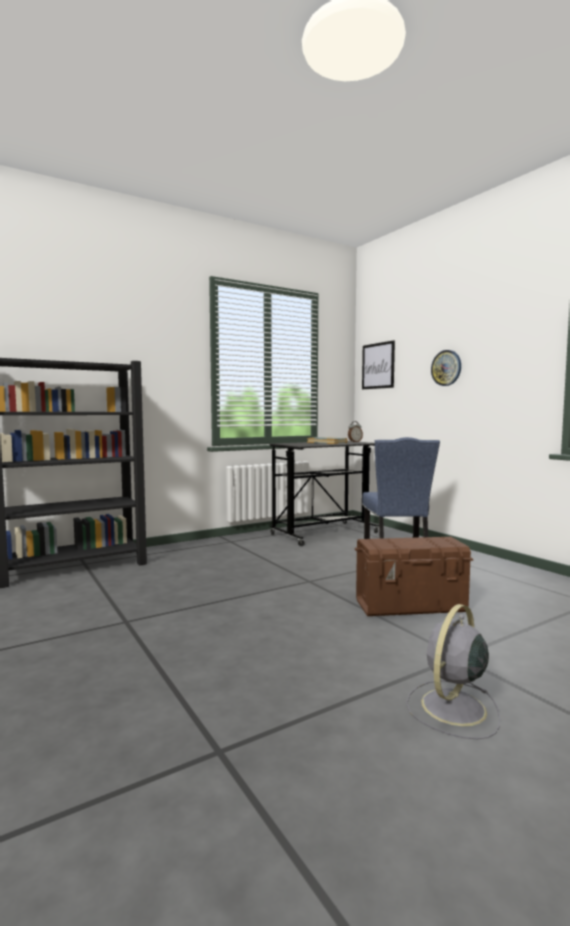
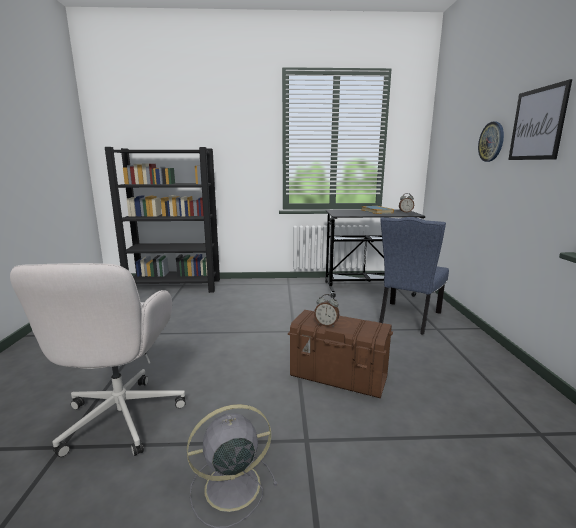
camera: 30 degrees right, 10 degrees up
(247, 701) = (122, 417): none -> white office chair
(378, 366) = (444, 138): picture -> picture (537, 124)
(402, 545) = (326, 324): none -> alarm clock

